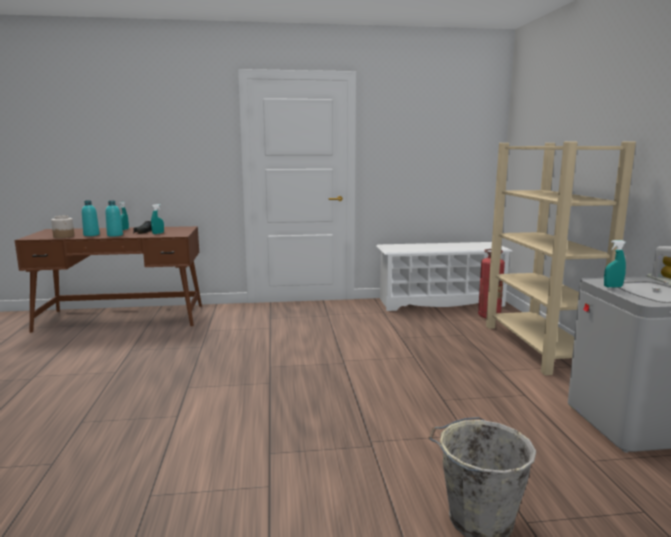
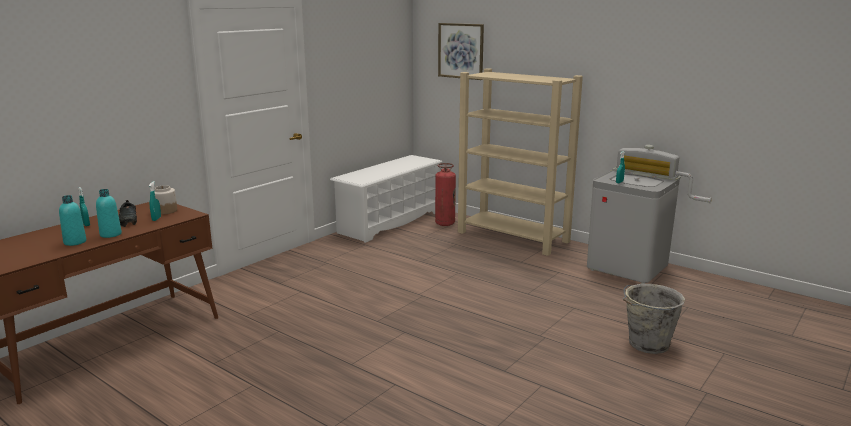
camera: 45 degrees left, 5 degrees up
(64, 236) = (43, 254): jar -> jar (165, 211)
(538, 126) = (461, 51): none -> picture

